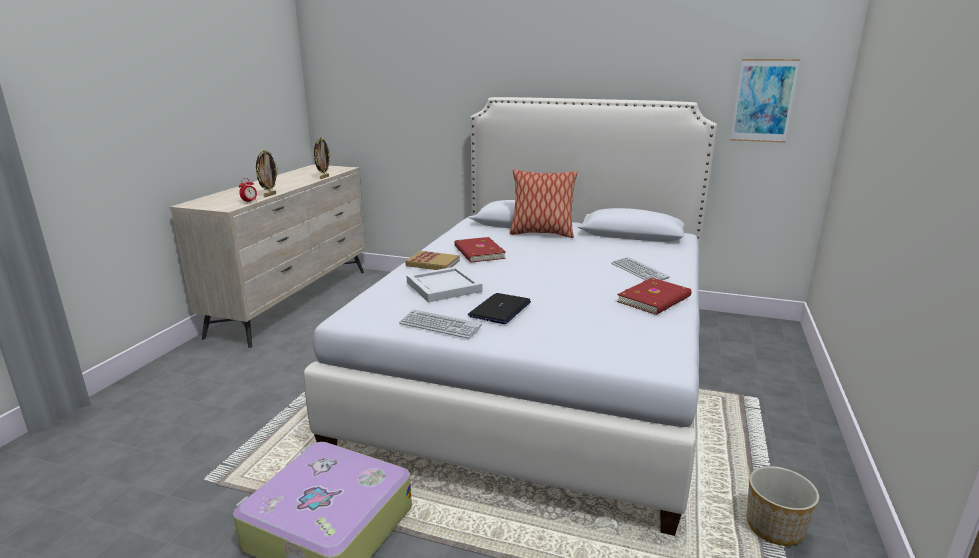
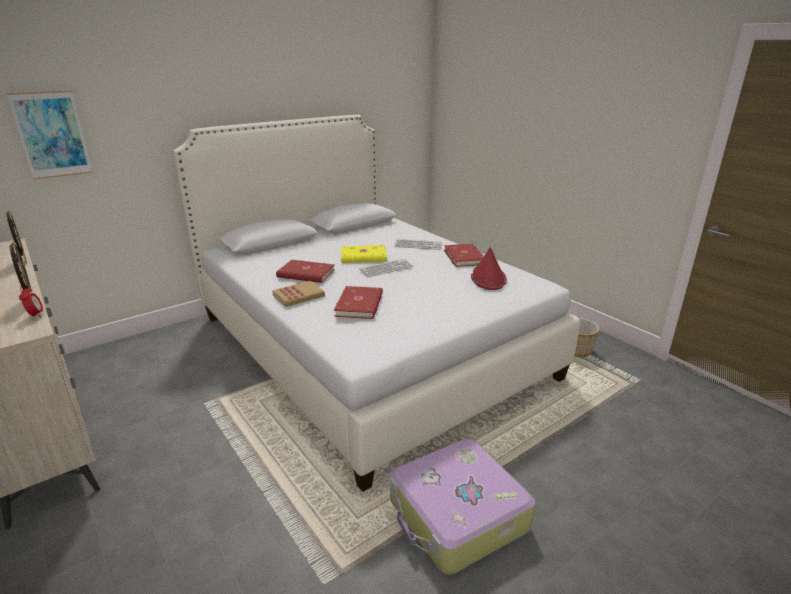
camera: 55 degrees left, 5 degrees up
(440, 325) = (425, 327): keyboard -> keyboard (386, 268)
(445, 287) = (360, 305): white tray -> red book
(500, 309) = (424, 300): laptop -> none
(541, 233) = (304, 244): pillow -> none
(557, 259) = (364, 257): none -> yellow book
(617, 325) = (488, 278): none -> red hat
(763, 101) = (391, 109): picture -> picture (52, 135)

